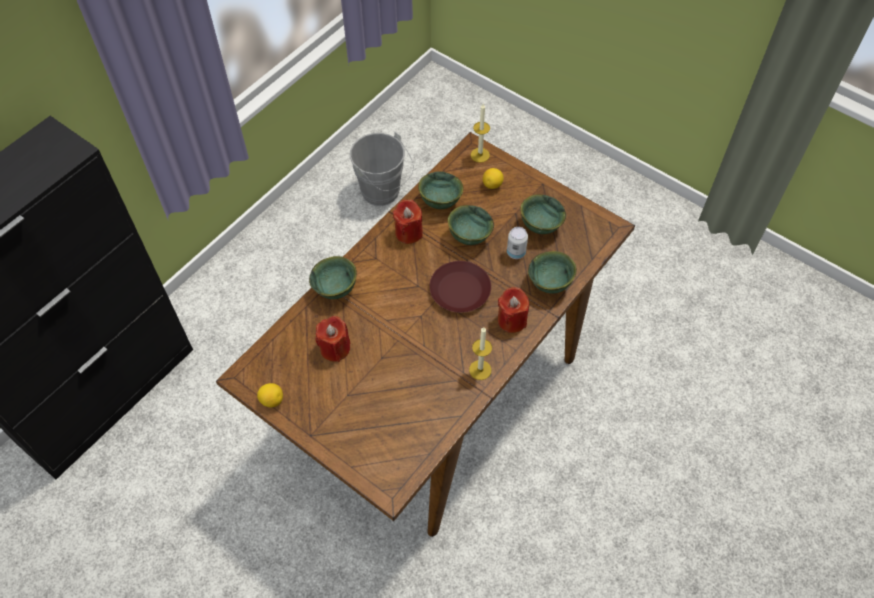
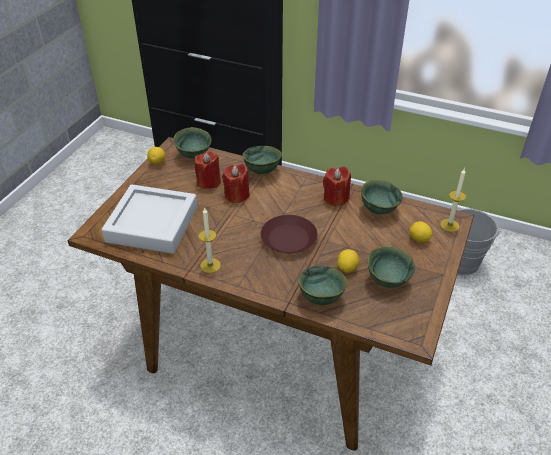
camera: 75 degrees right, 15 degrees down
(394, 419) = (152, 224): none -> grey tray
(468, 237) = (349, 234): green bowl -> green bowl (194, 155)
(512, 320) = (269, 278): red candle -> red candle (236, 195)
(516, 253) = (347, 268): can -> lemon

